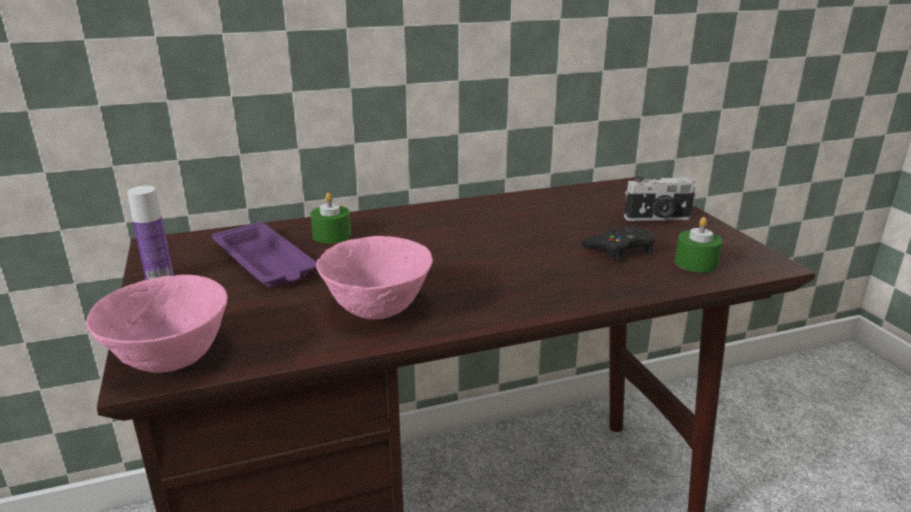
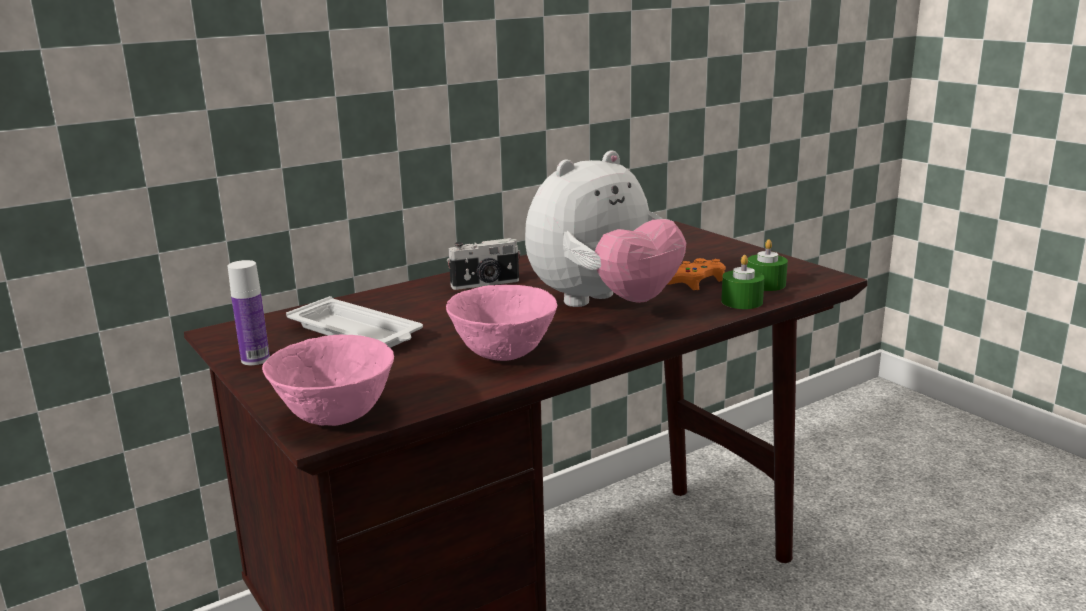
camera: 15 degrees left, 5 degrees down
(266, 263) = (357, 333): purple tray -> white tray
(332, 235) = (405, 303): green candle -> green candle (742, 301)
(513, 264) = (603, 304): none -> plush toy
(620, 249) = (693, 282): black game controller -> orange game controller
(657, 218) = (712, 254): camera -> camera (485, 284)

